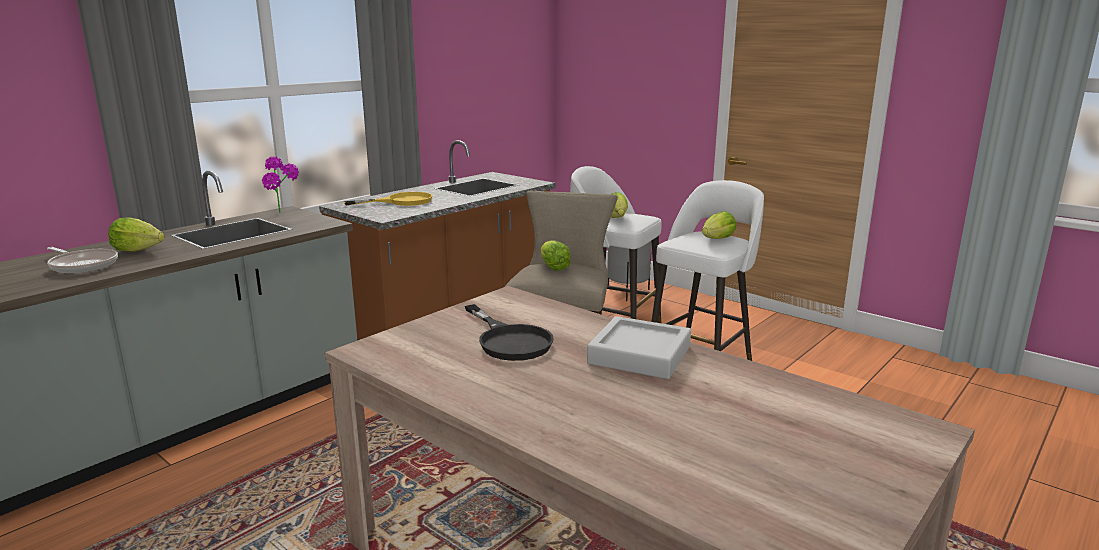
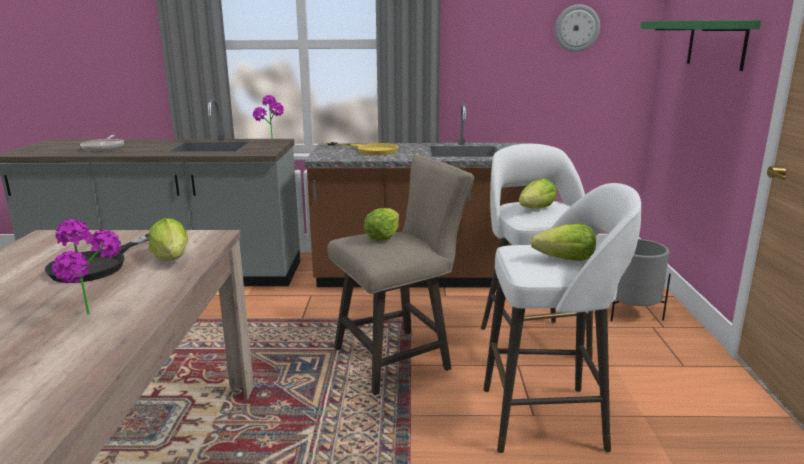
camera: 50 degrees right, 0 degrees up
(137, 250) = (144, 146): lettuce -> lettuce (172, 259)
(505, 63) = (576, 28): none -> wall clock
(639, 355) = (97, 316): grey tray -> potted plant
(640, 75) = (716, 44): none -> green shelf

